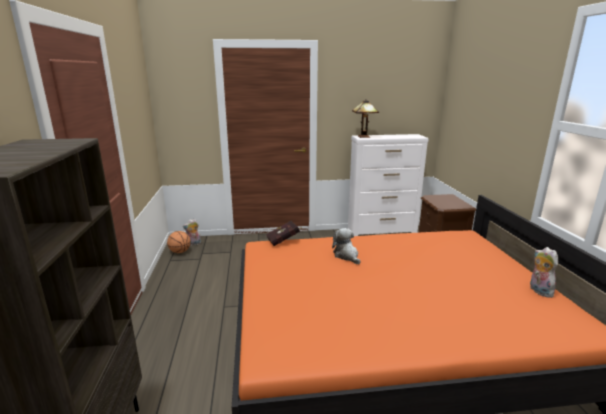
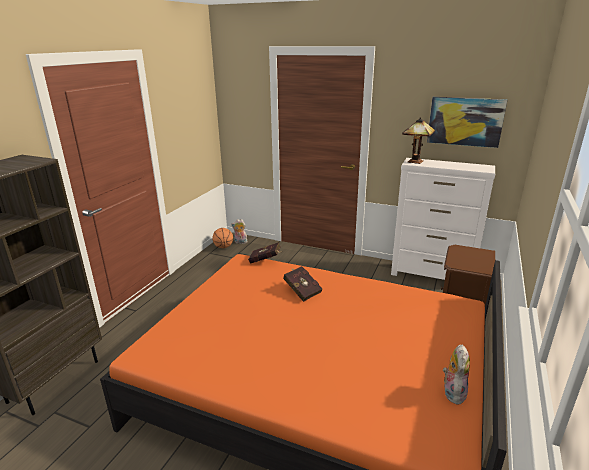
camera: 30 degrees right, 5 degrees up
(346, 255) = (301, 290): plush toy -> red book
(393, 101) = (465, 121): none -> picture

